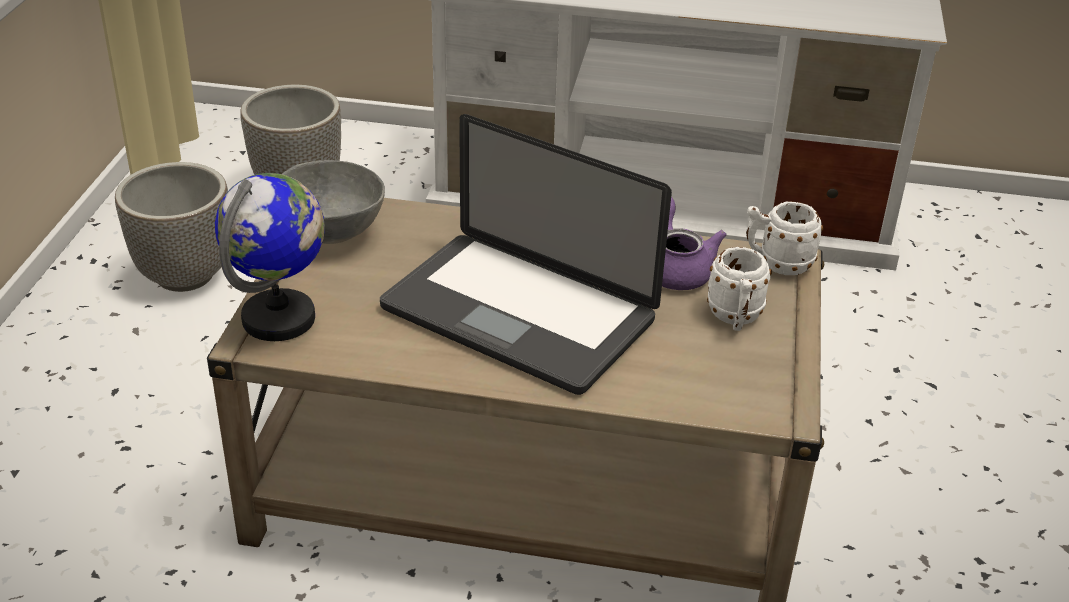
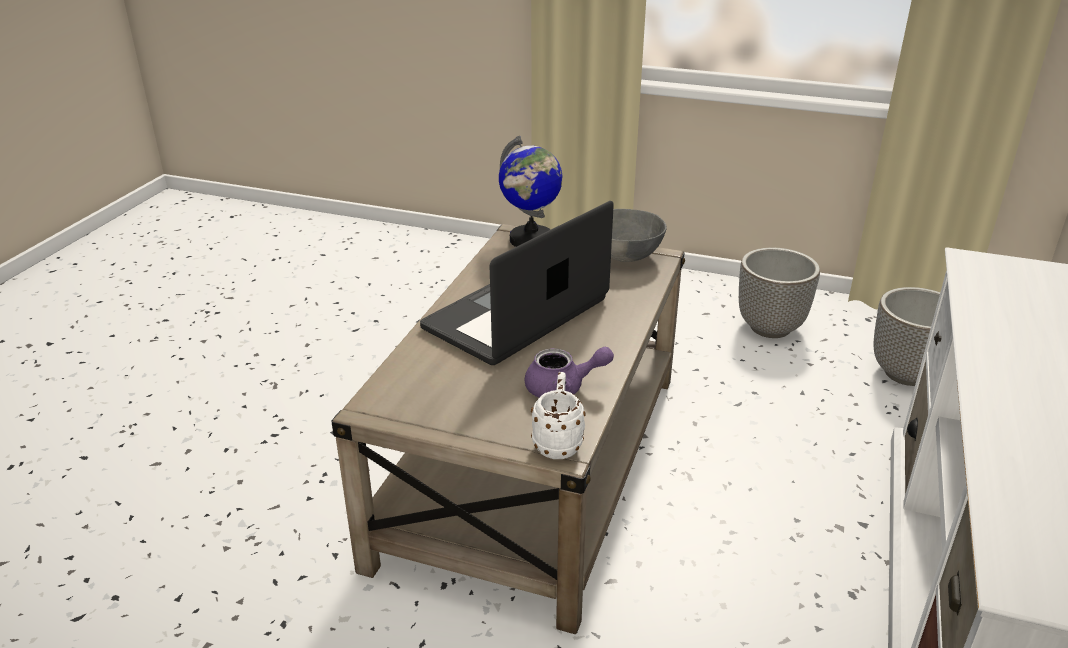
camera: 100 degrees right, 5 degrees down
(735, 319) = (487, 406): white mug -> none

